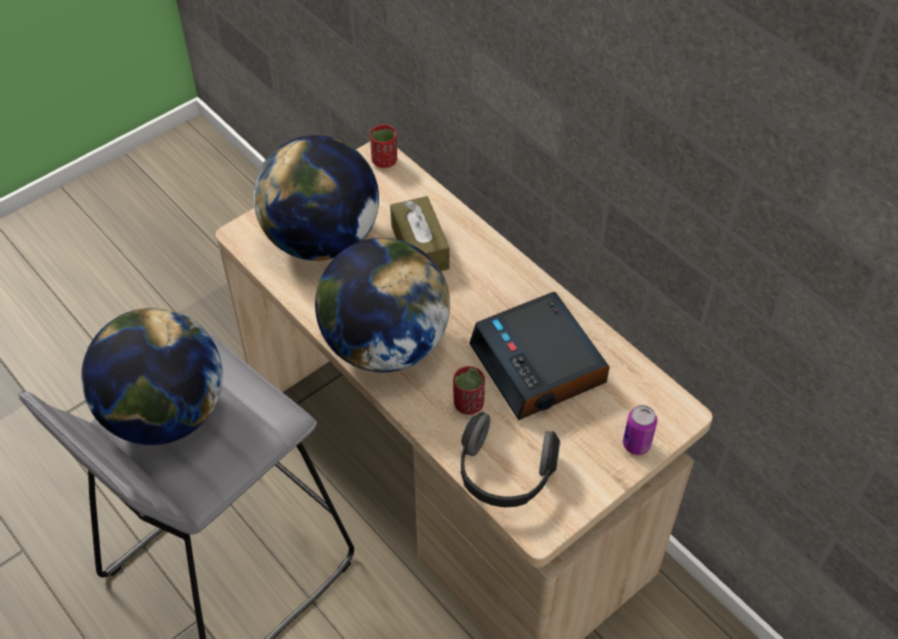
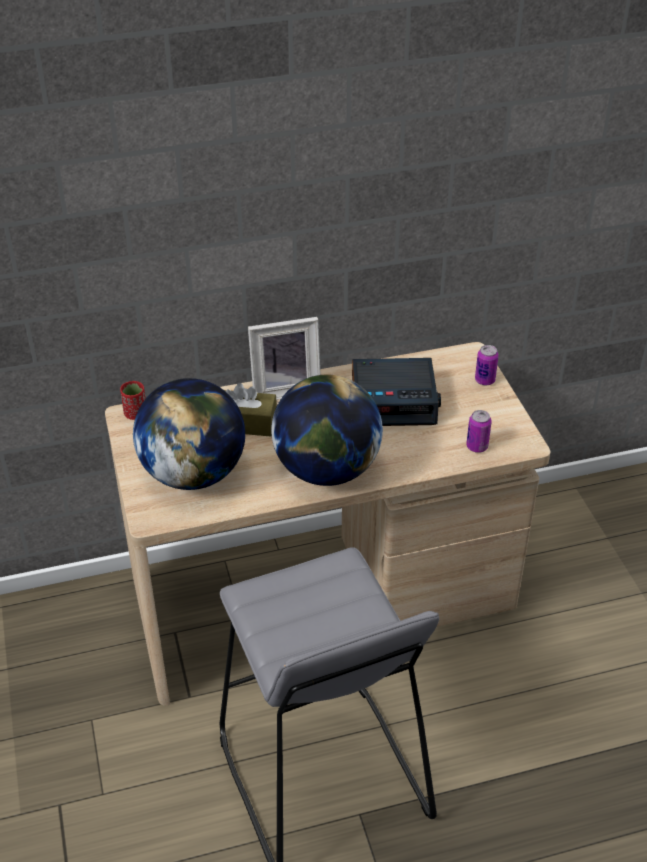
camera: 65 degrees left, 10 degrees down
(165, 414) = (297, 632): globe -> none
(468, 404) = (407, 444): red cup -> none
(496, 260) = (285, 389): none -> picture frame
(504, 475) = (477, 446): headphones -> can

